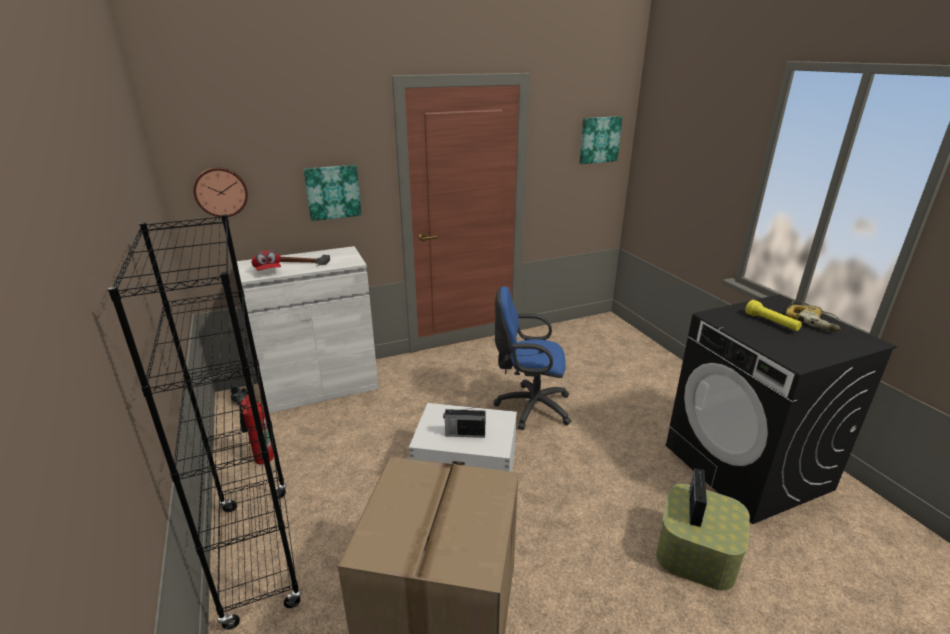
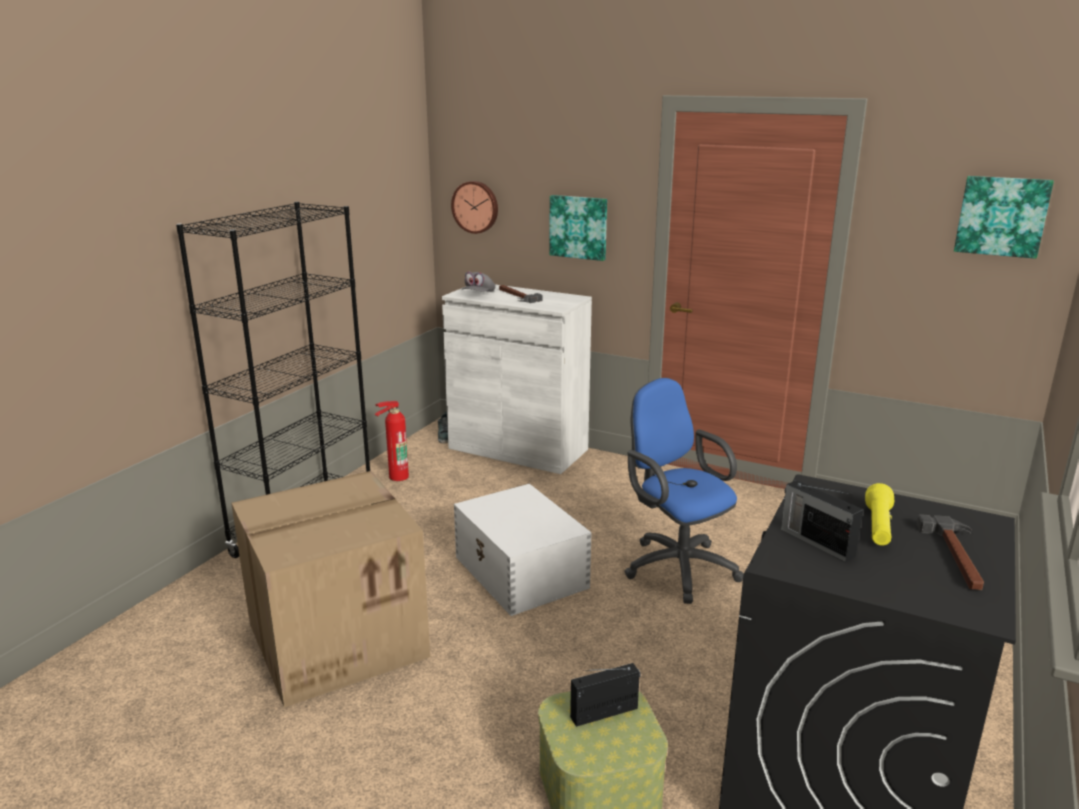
camera: 50 degrees right, 5 degrees down
(268, 271) = (478, 295): red cap -> grey cap
(464, 434) = (511, 520): radio -> radio (816, 542)
(812, 321) = (957, 556): power drill -> hammer

